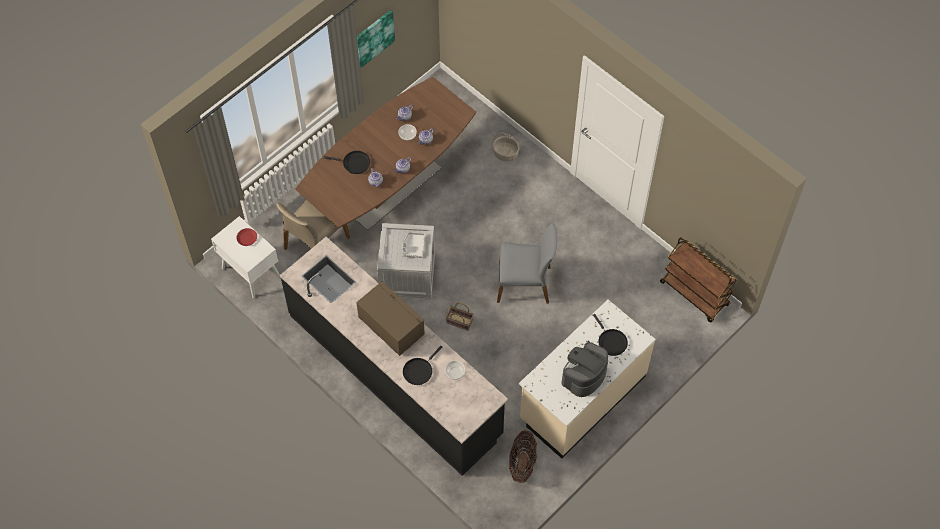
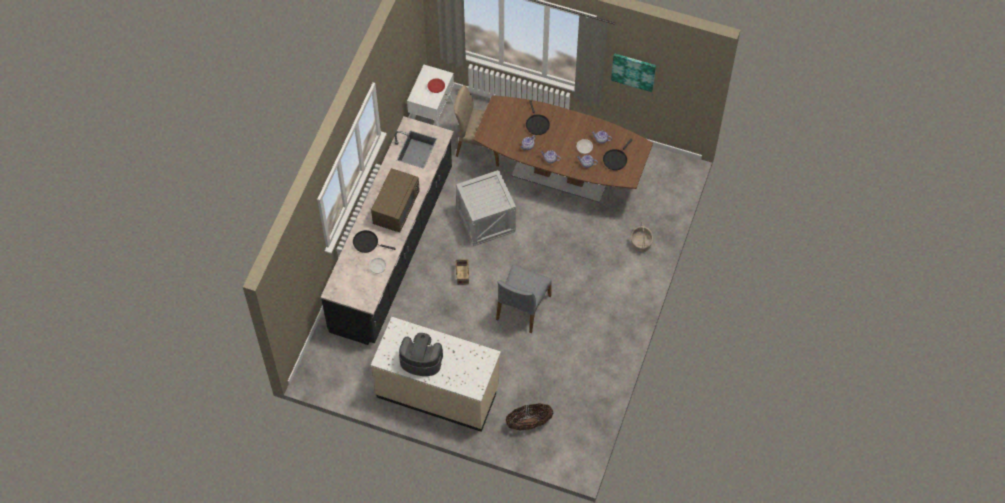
camera: 65 degrees right, 0 degrees up
(413, 247) = (489, 201): grey tray -> none
(522, 463) = (359, 370): basket -> basket (529, 423)
(524, 283) = (522, 308): grey chair -> grey chair turned 45 degrees clockwise
(611, 341) = (461, 368): black frying pan -> black frying pan (615, 159)
(695, 294) = (581, 442): brown cart -> none

